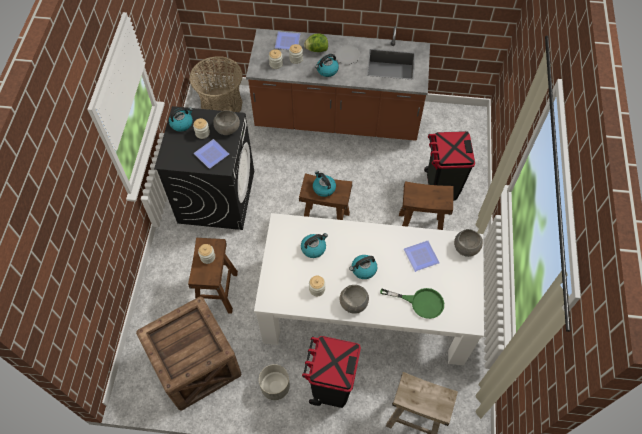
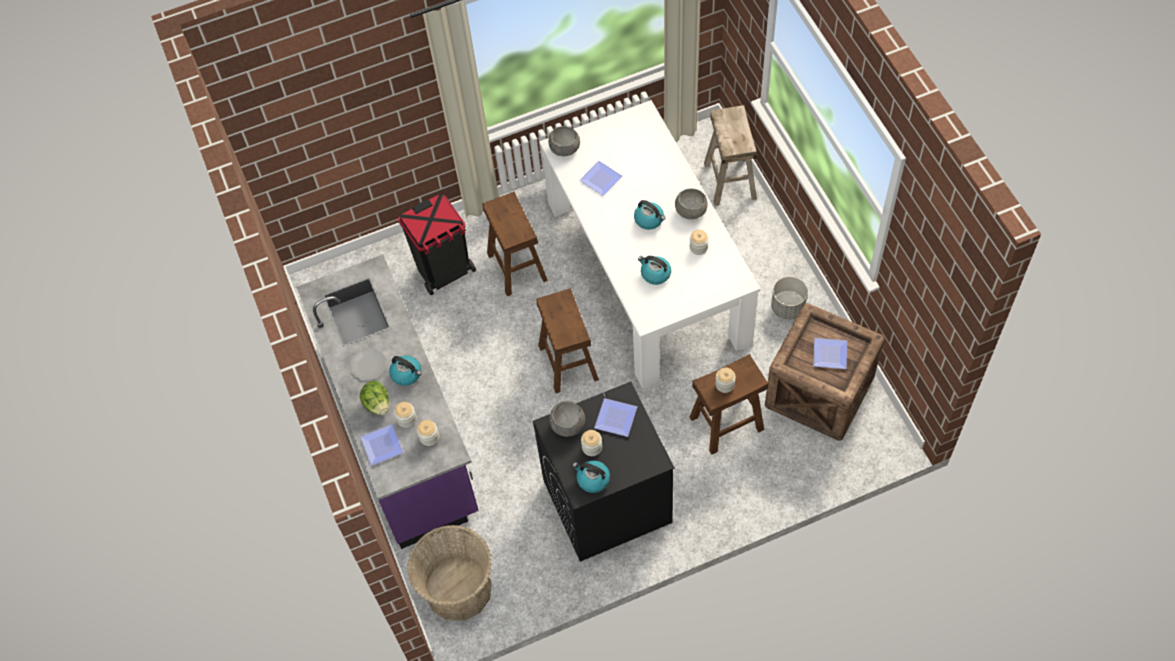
camera: 115 degrees left, 0 degrees up
(182, 343) = (828, 355): none -> plate
(323, 188) = (563, 321): kettle -> none
(331, 386) = (751, 260): black trash can -> none
(337, 119) = (402, 430): brown counter -> purple counter
(420, 302) = (652, 159): green frying pan -> none

